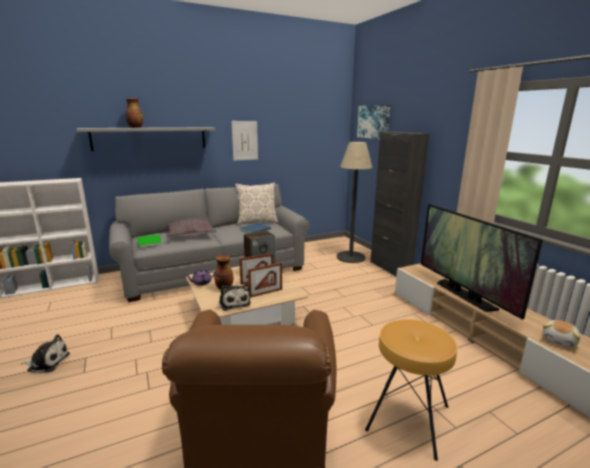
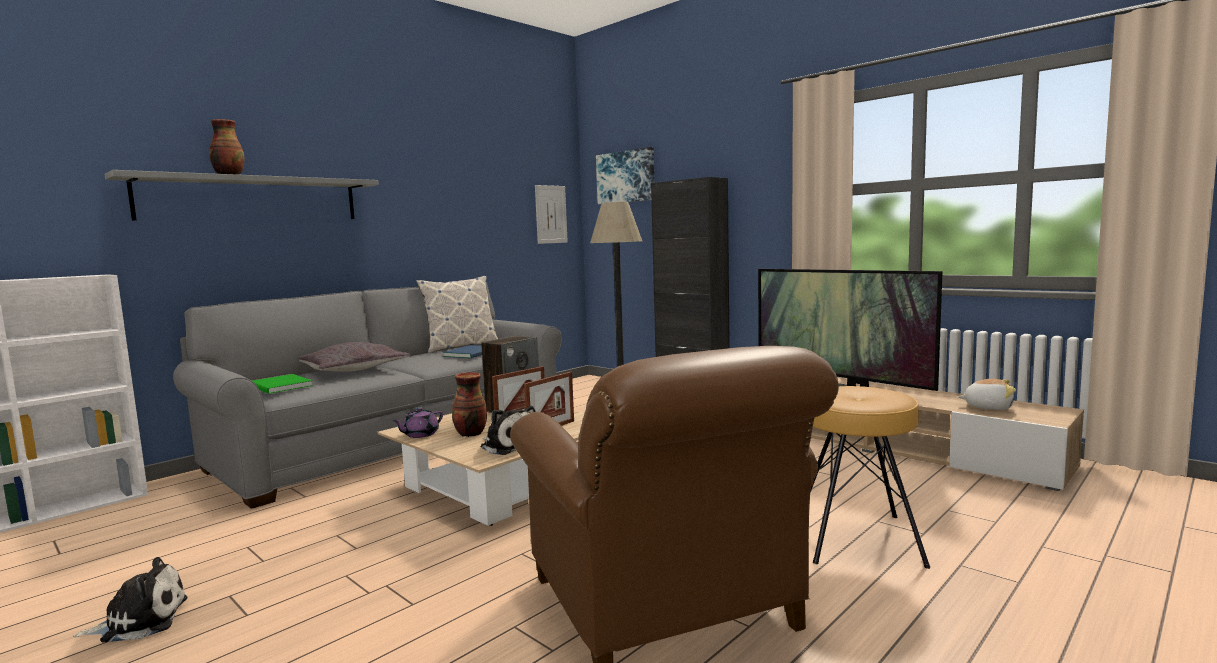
camera: 20 degrees left, 10 degrees down
(245, 140) = (422, 208): picture -> picture (551, 214)
(560, 340) = (988, 407): plush toy -> plush toy turned 90 degrees counterclockwise

